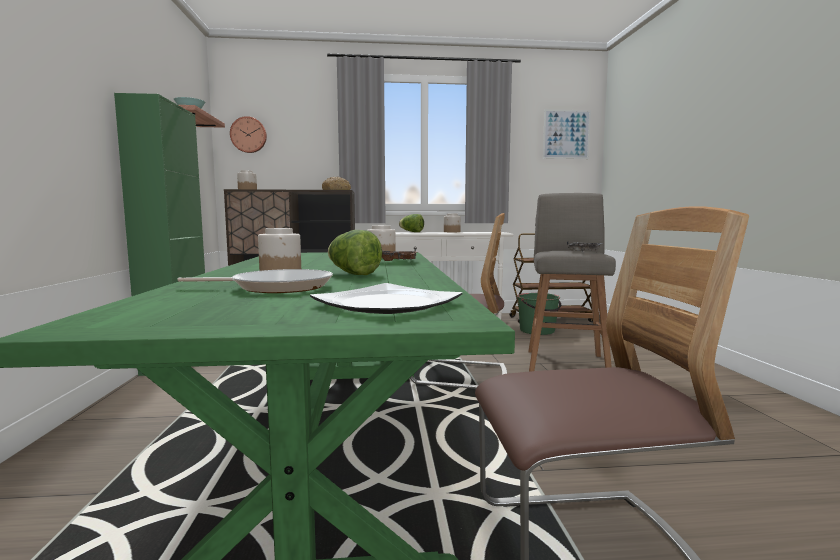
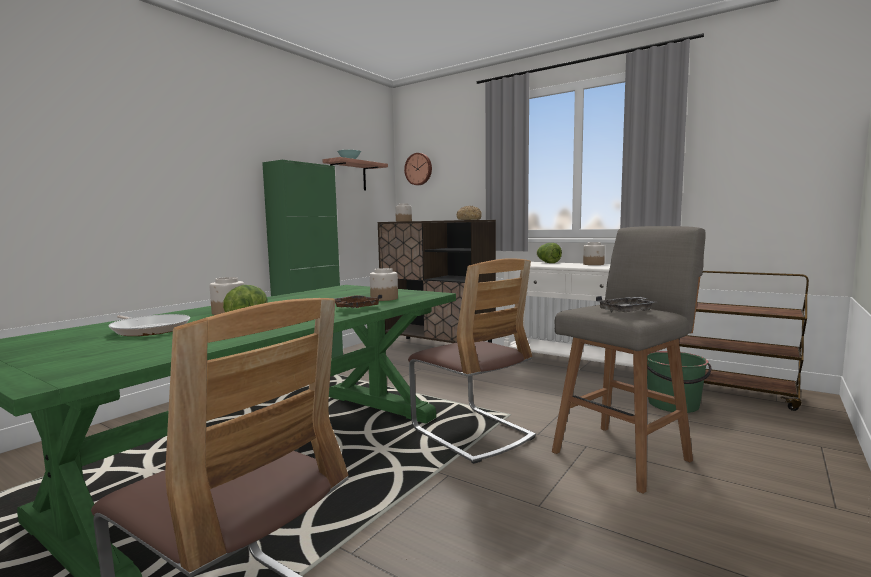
camera: 40 degrees right, 0 degrees up
(387, 304) = (100, 358): plate -> none
(566, 134) = (790, 123): picture -> none

